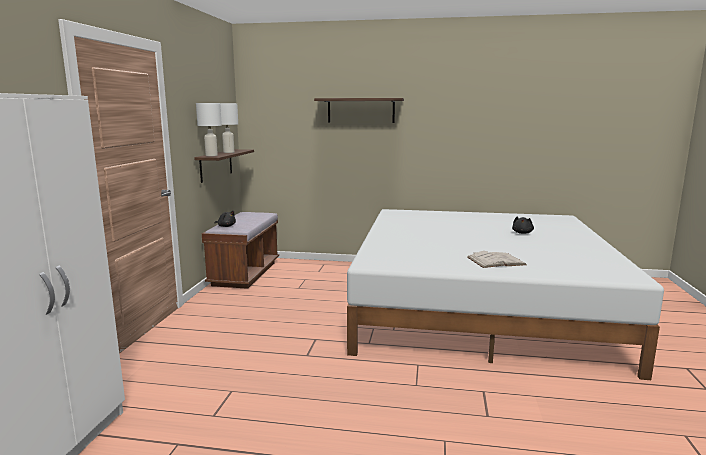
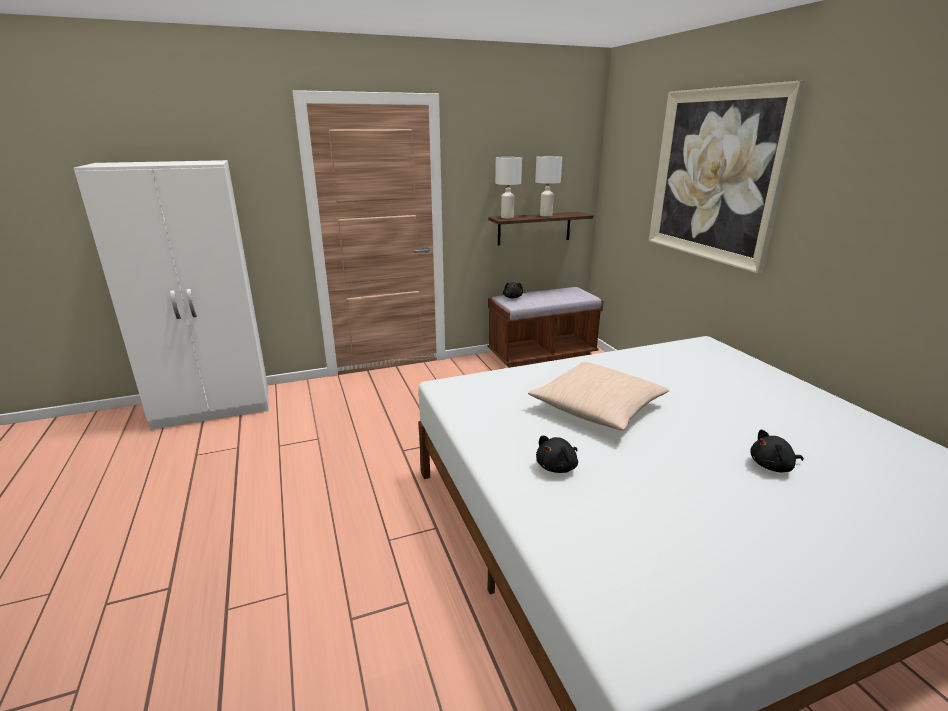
camera: 60 degrees right, 10 degrees up
(361, 110) = (715, 176): shelf -> picture
(441, 242) = (597, 407): none -> beige pillow
(496, 261) = (558, 467): white book -> black plush toy

